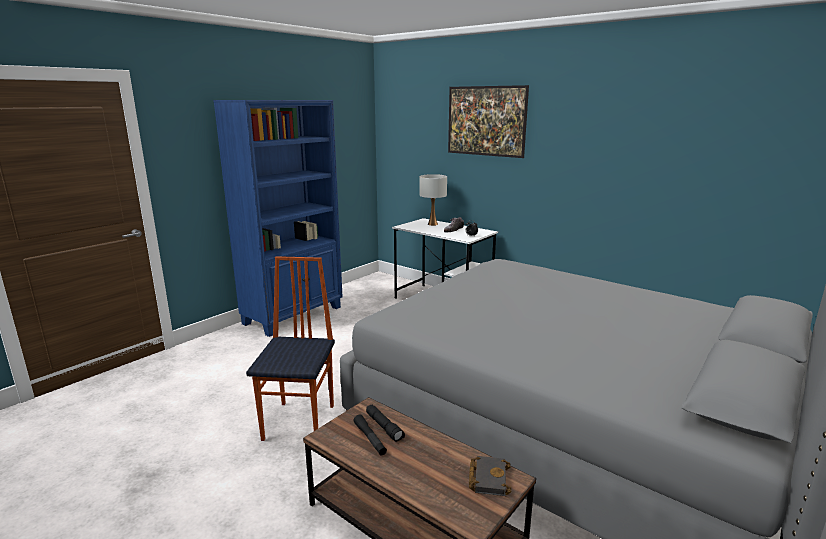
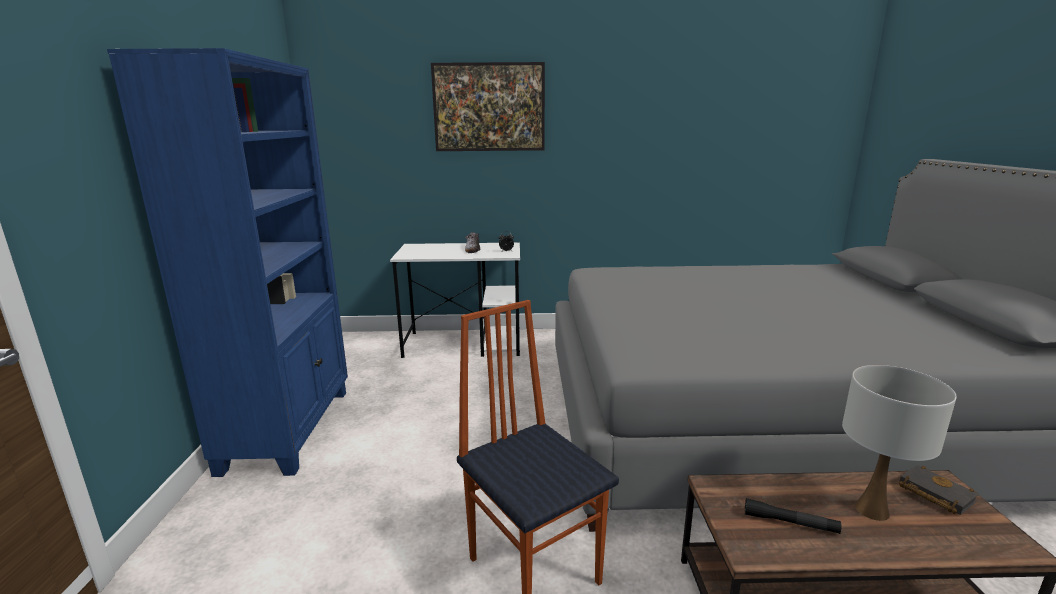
camera: 40 degrees left, 0 degrees up
(385, 427) = (773, 500): black flashlight -> none
(432, 224) = (433, 248): white table lamp -> white table lamp (871, 509)

